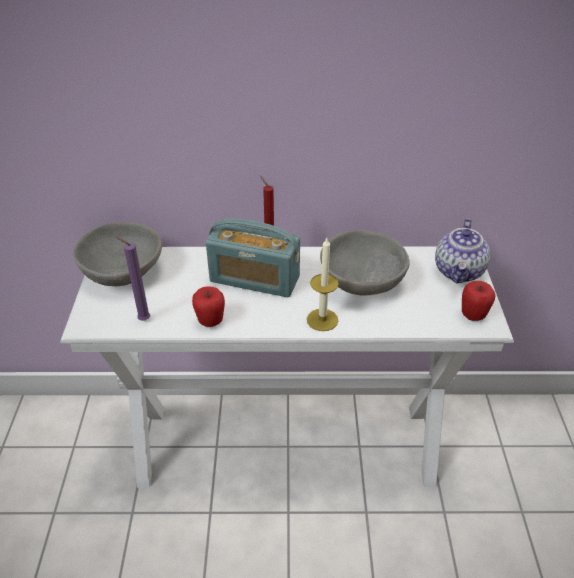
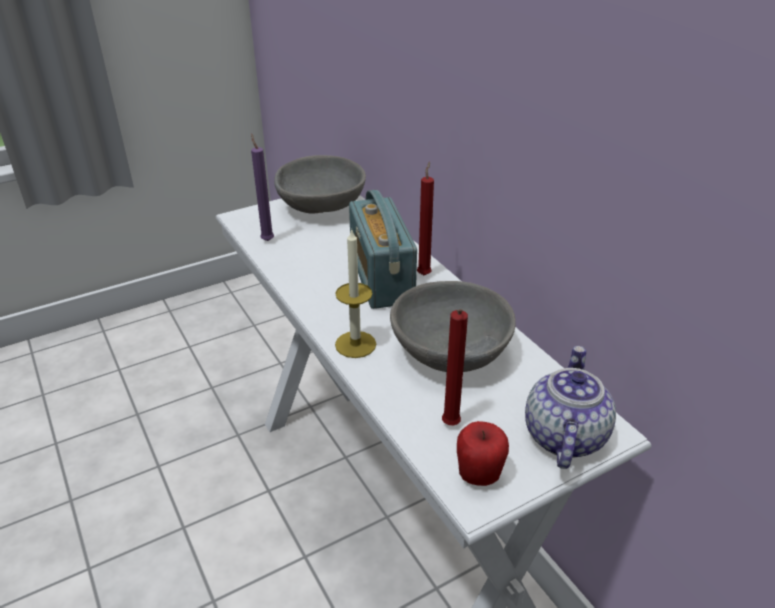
camera: 60 degrees right, 5 degrees down
(210, 321) = (294, 275): apple -> none
(428, 310) = (449, 426): none -> red candle
(459, 272) = (563, 435): teapot -> teapot turned 120 degrees clockwise

